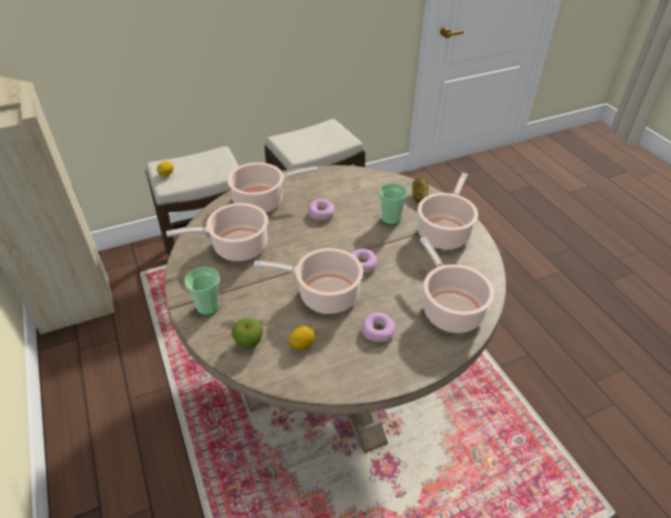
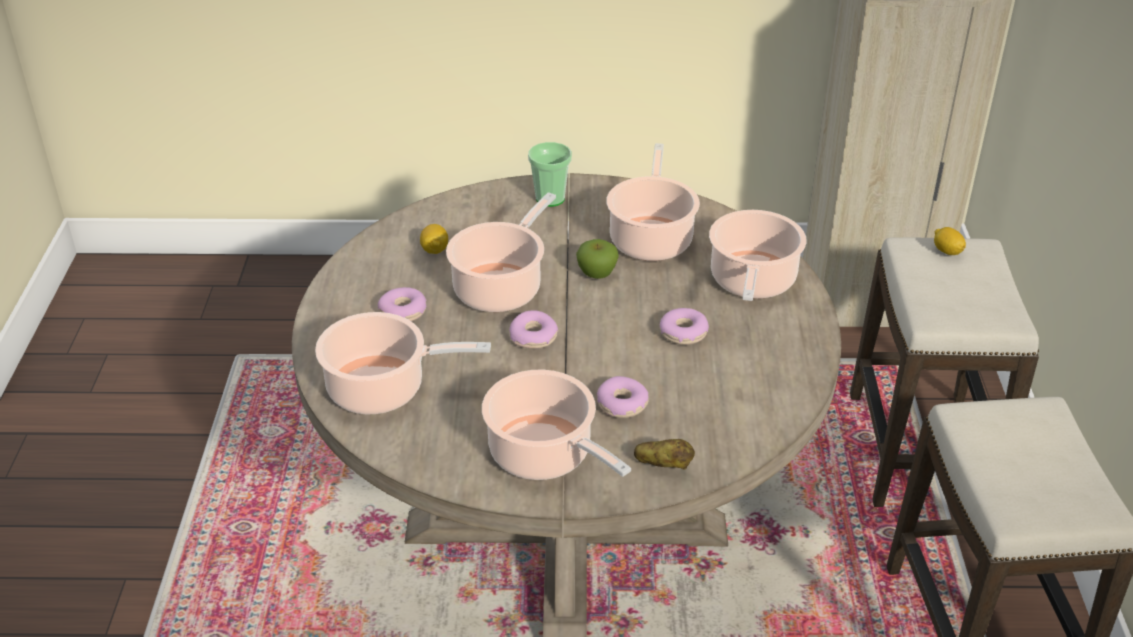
camera: 115 degrees right, 5 degrees down
(249, 343) = (469, 215): apple -> apple (597, 274)
(390, 219) = (621, 405): cup -> donut

